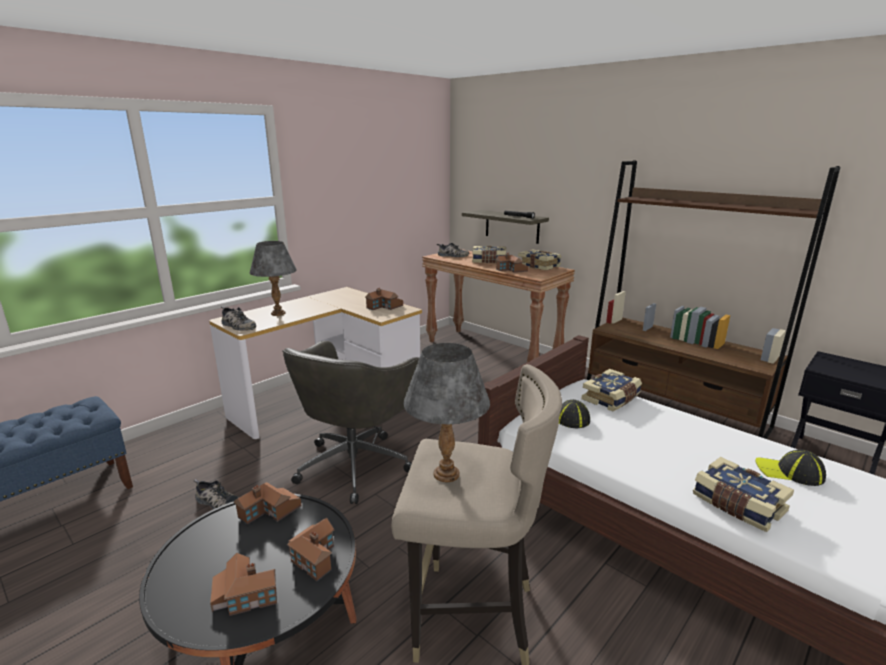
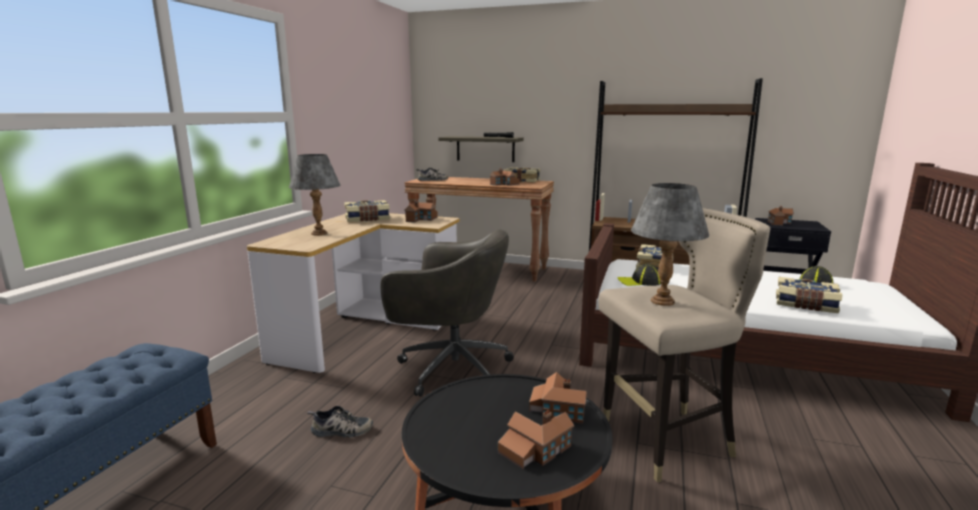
camera: 25 degrees left, 5 degrees down
(237, 326) = (291, 246): shoe -> none
(269, 511) = (473, 392): toy house -> toy house (779, 223)
(356, 464) = (451, 368): grey office chair -> grey office chair turned 75 degrees counterclockwise
(489, 261) = (473, 181): book -> book (367, 219)

